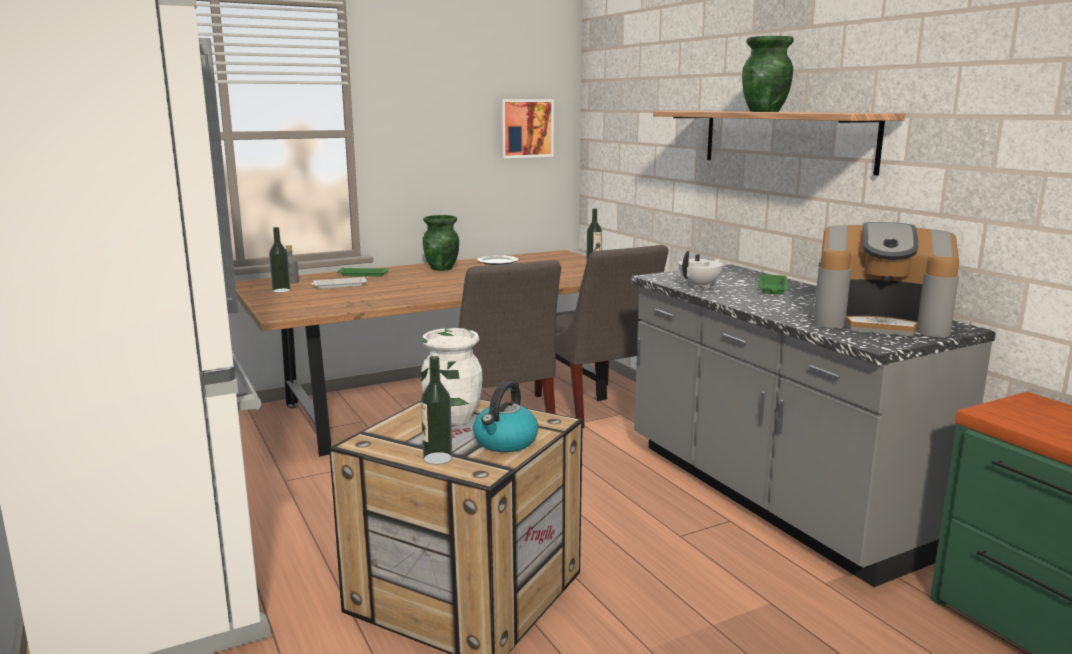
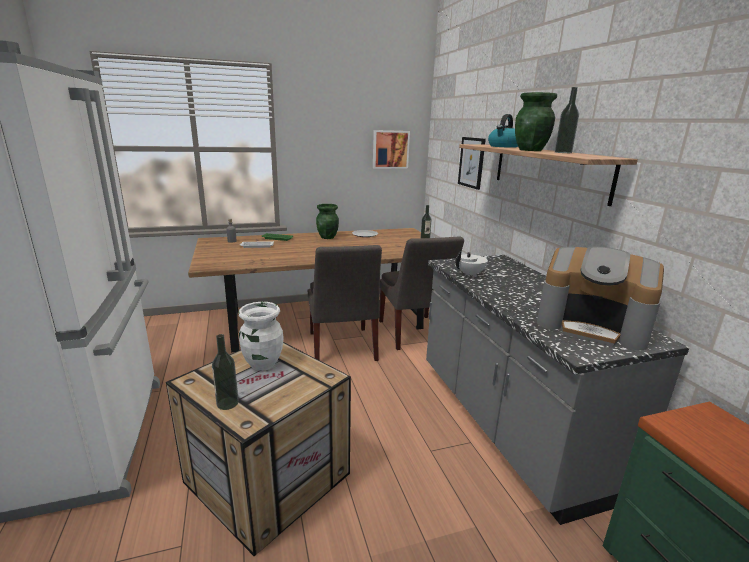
camera: 10 degrees right, 5 degrees up
(281, 290) = (221, 247): bottle -> bottle (563, 152)
(505, 442) = (283, 393): kettle -> kettle (503, 146)
(662, 139) = (471, 162): none -> picture
(772, 288) = (522, 281): green tray -> none

